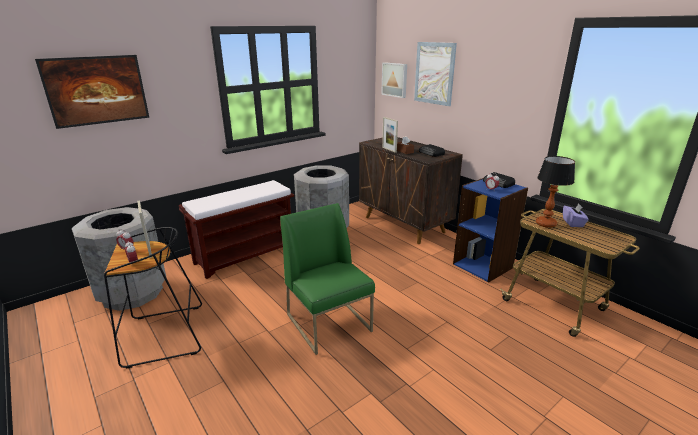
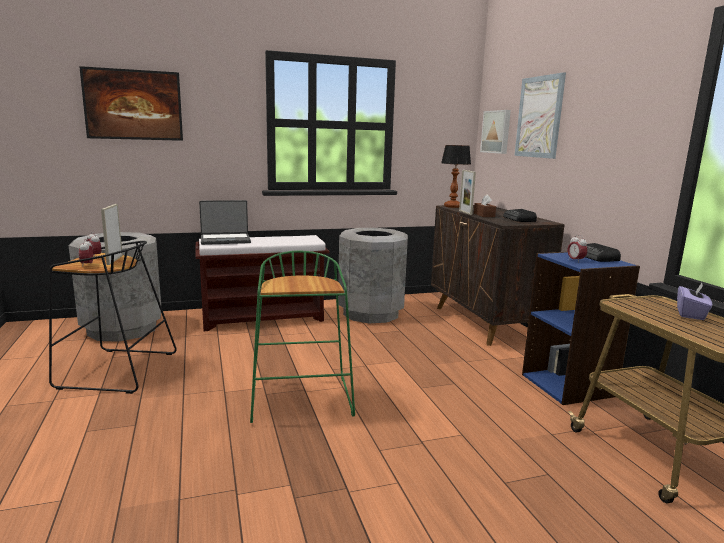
camera: 20 degrees right, 10 degrees down
(208, 200) = (225, 240): none -> laptop
(329, 323) = (302, 400): green chair -> green stool
(546, 224) = (640, 308): table lamp -> table lamp (453, 206)

